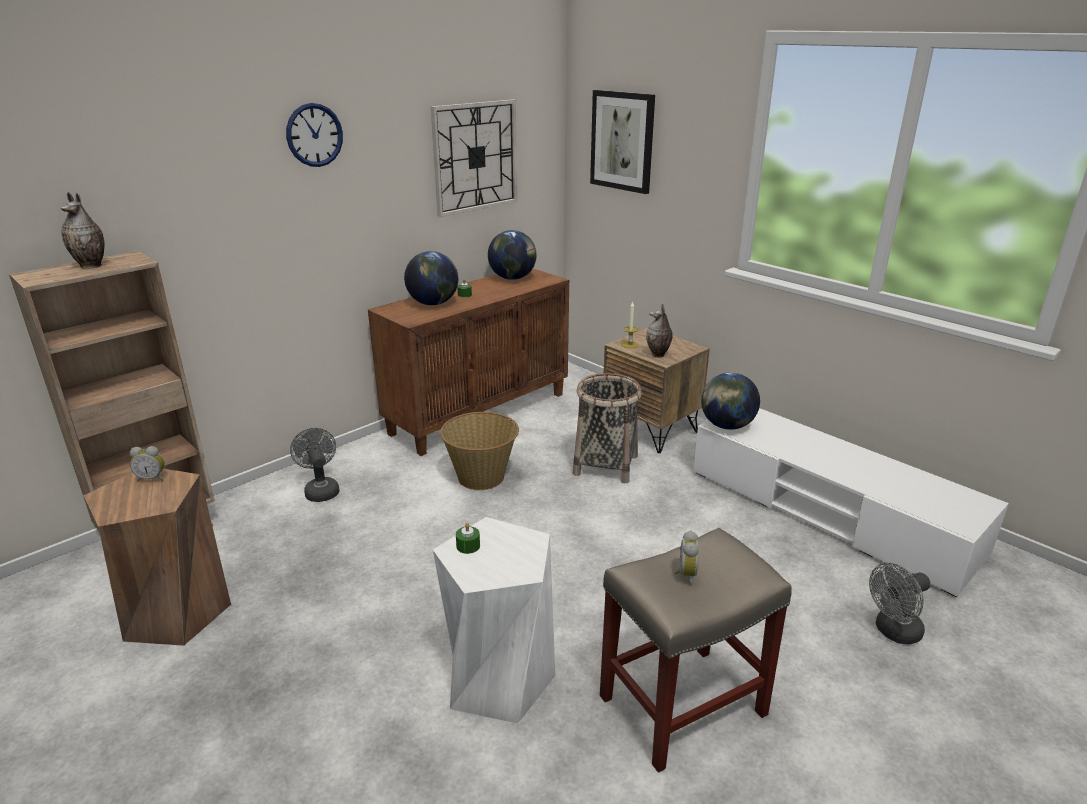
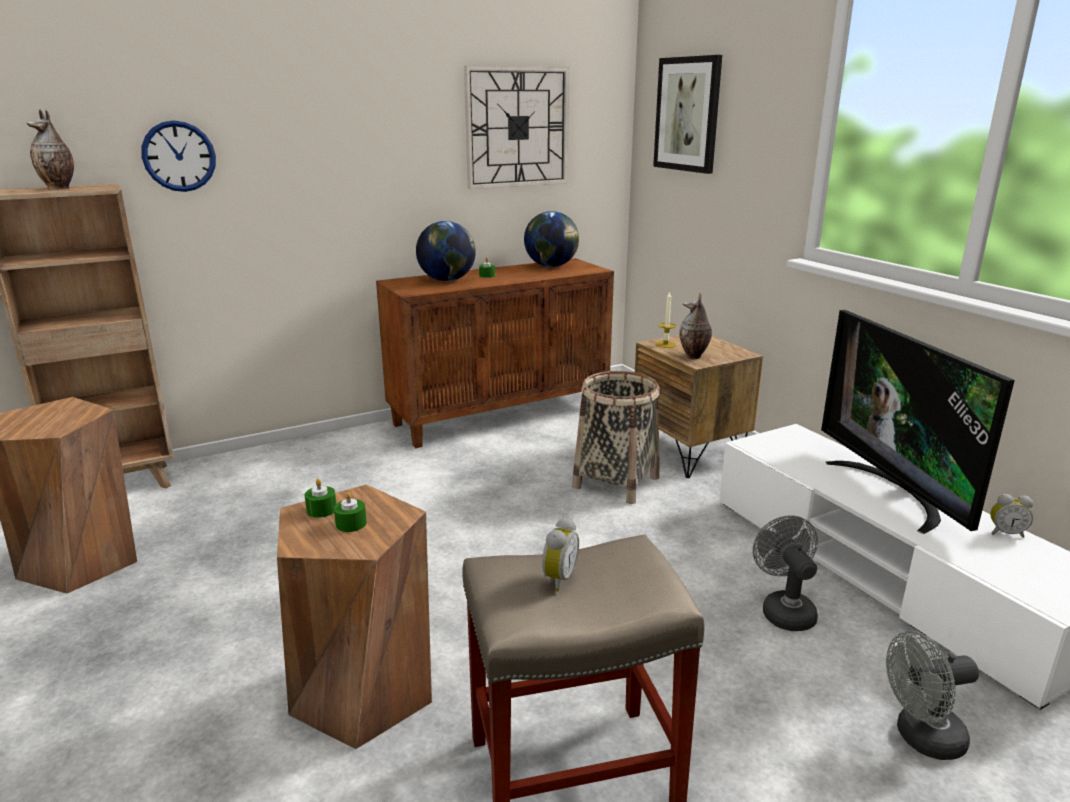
camera: 15 degrees right, 5 degrees down
(152, 478) = (67, 407): alarm clock -> alarm clock (1005, 533)
(314, 135) = (324, 83): wall clock -> wall clock (179, 156)
(320, 490) = (294, 467): grey fan -> grey fan (784, 610)
(481, 477) = (468, 476): basket -> none
(498, 679) = (363, 692): white stool -> brown stool
(500, 554) = (351, 524): none -> green candle
(726, 426) = (762, 446): globe -> none
(833, 453) = (893, 492): none -> television

